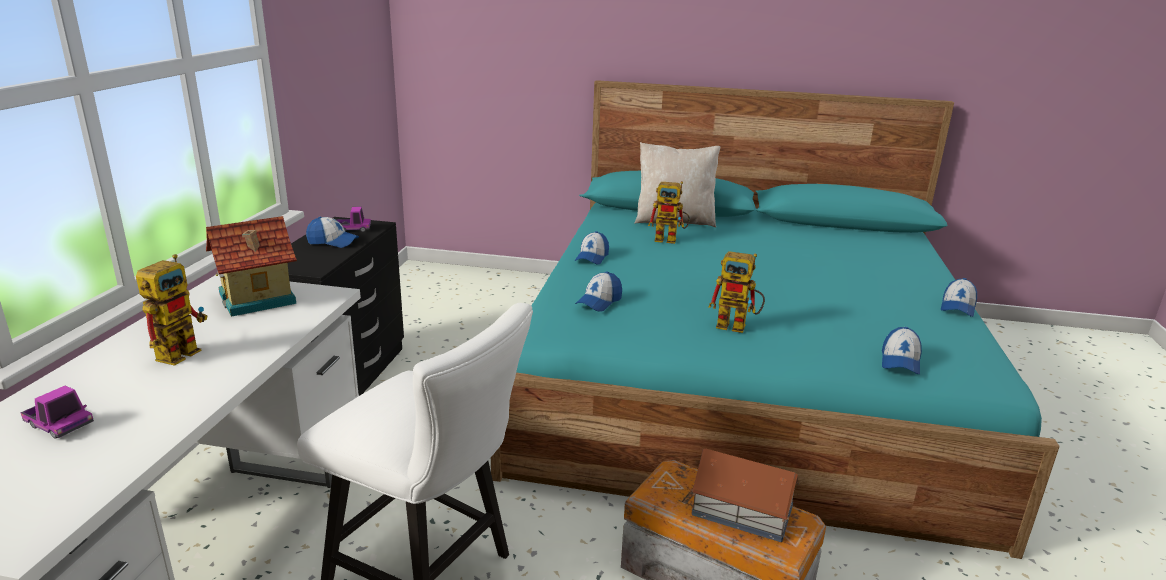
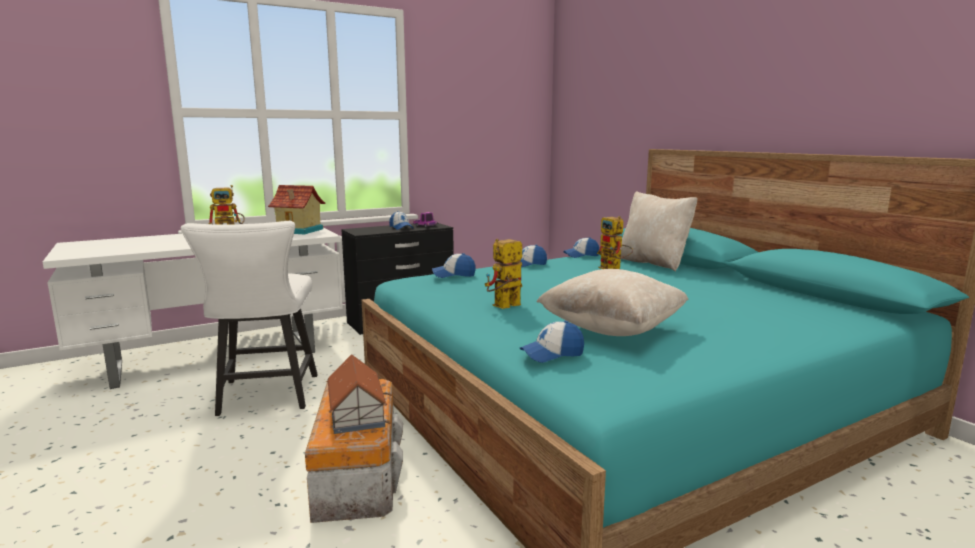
camera: 50 degrees right, 10 degrees down
(59, 425) = (150, 241): toy truck -> none
(738, 326) = (503, 307): toy robot -> toy robot turned 75 degrees clockwise
(853, 316) = (612, 330): none -> beige pillow
(957, 307) = (745, 357): cap -> cap (581, 255)

